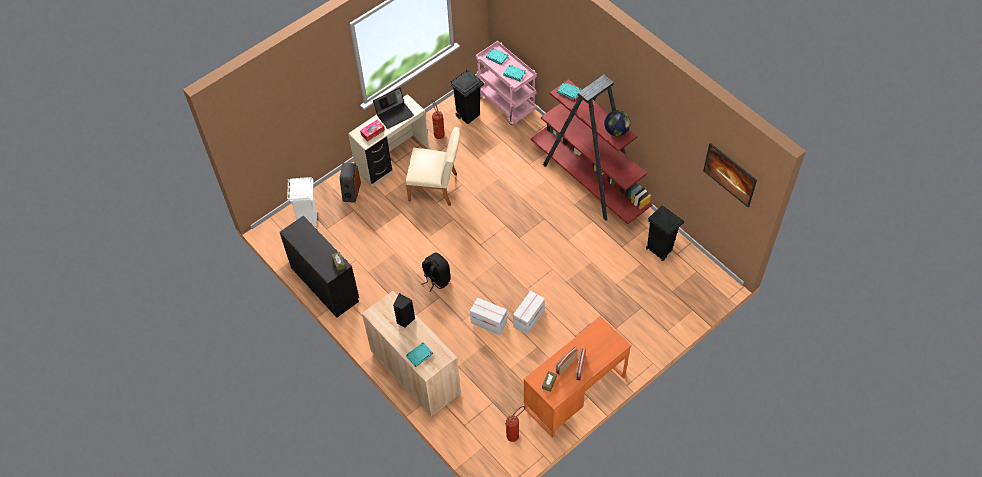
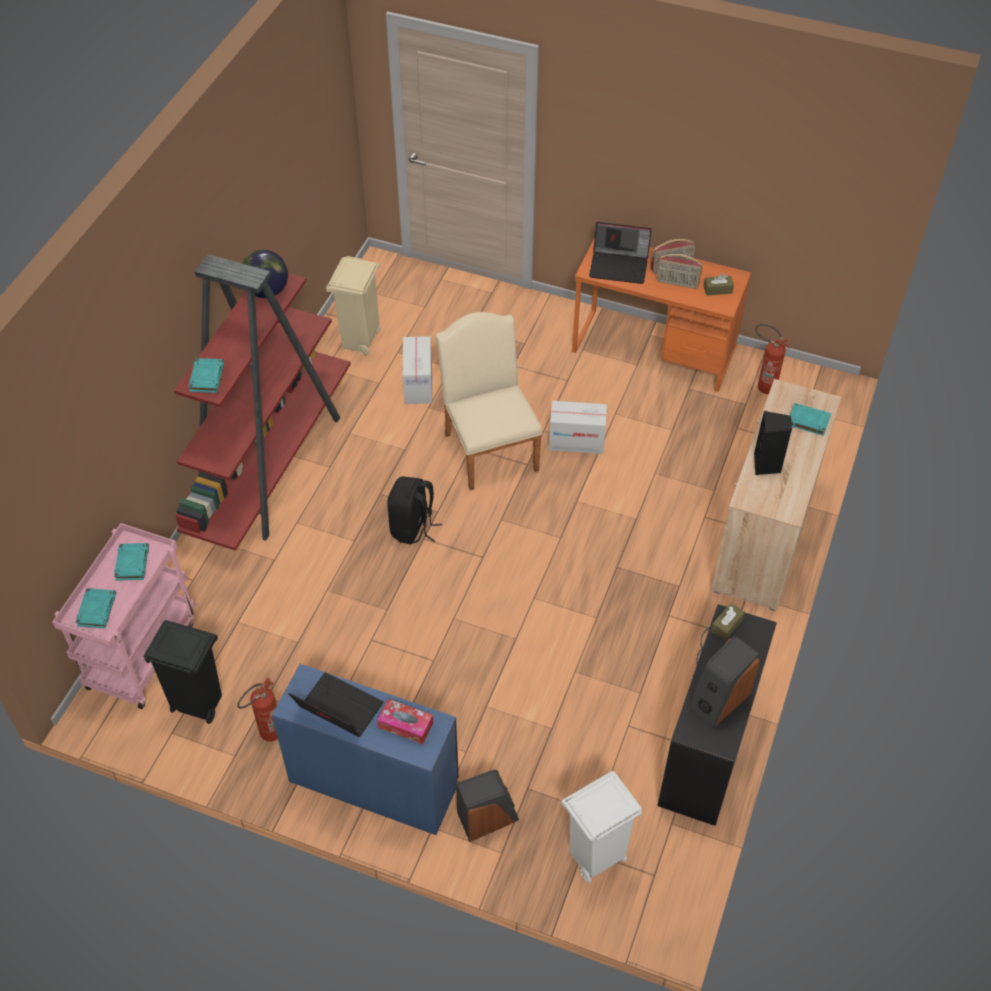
camera: 120 degrees left, 5 degrees down
(307, 240) = (718, 701): none -> speaker
(393, 160) = (374, 781): beige desk -> blue desk
(436, 188) = (400, 675): beige chair -> beige chair (489, 446)
(436, 279) = (587, 586): black backpack -> black backpack (413, 528)
(488, 322) = (616, 485): cardboard box -> cardboard box (418, 384)
(596, 342) = (619, 266): none -> laptop
(659, 250) = (360, 341): black trash can -> beige trash can
(728, 181) = (322, 119): picture -> none

